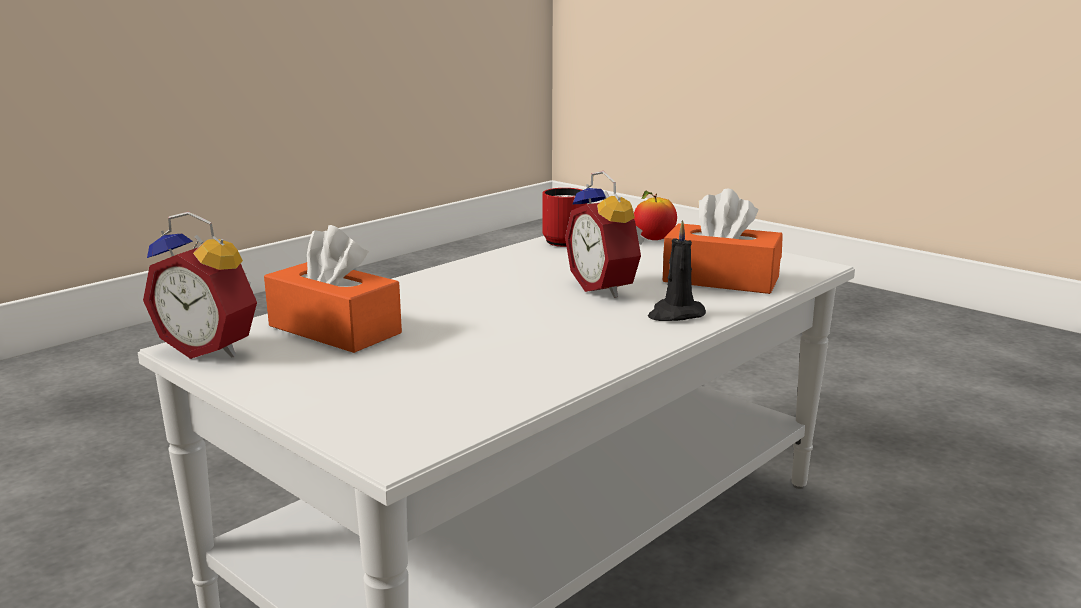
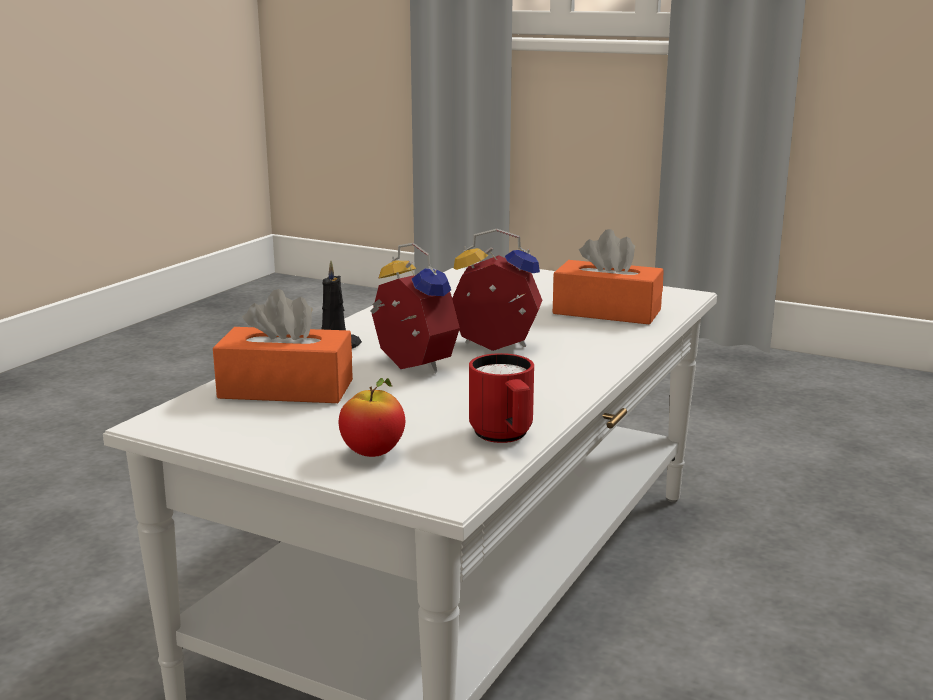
camera: 165 degrees right, 0 degrees up
(212, 348) = (667, 295): alarm clock -> alarm clock (494, 347)

